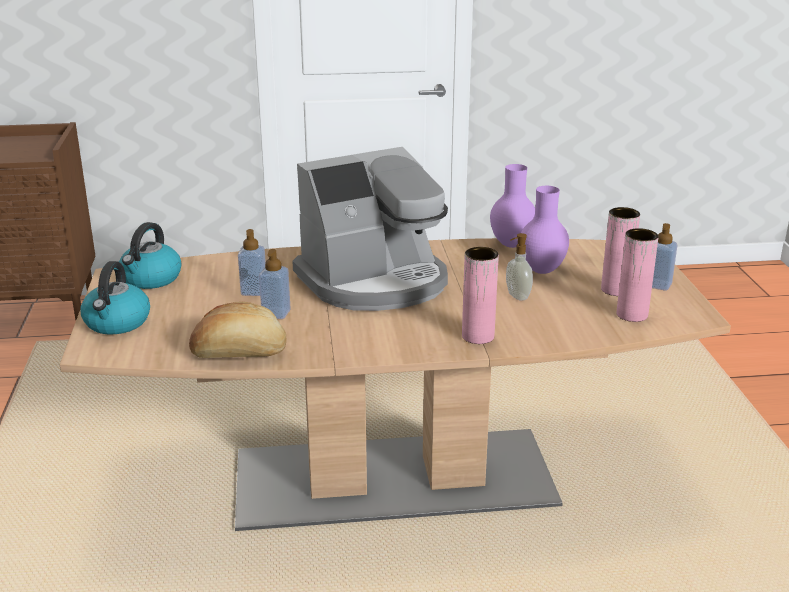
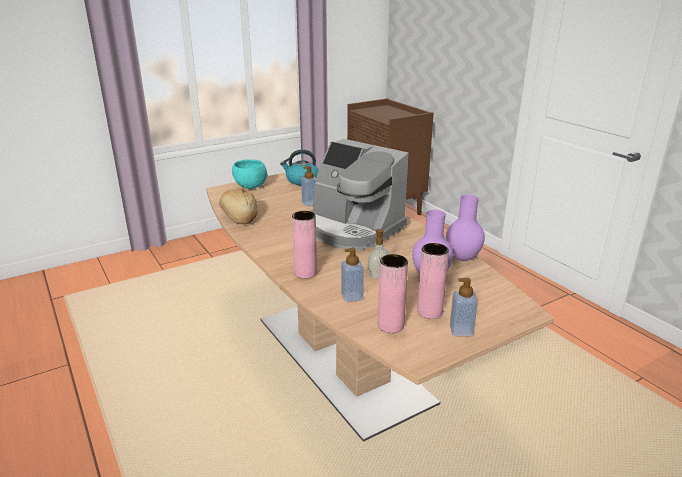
camera: 65 degrees right, 0 degrees up
(117, 323) = (251, 187): kettle -> turquoise bowl
(276, 313) = (288, 214): soap dispenser -> soap dispenser (352, 297)

